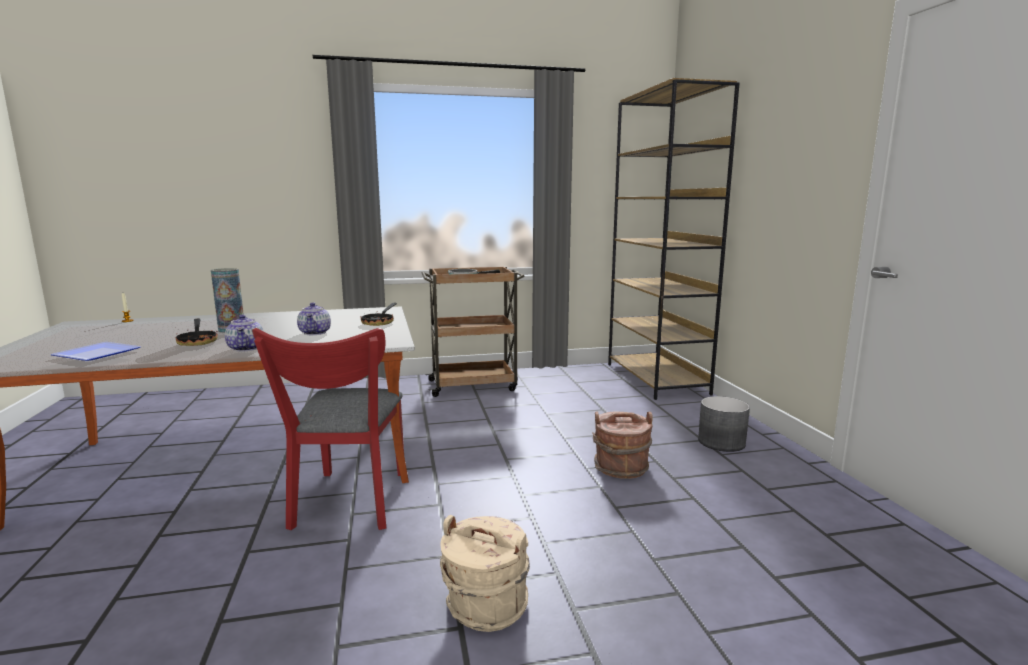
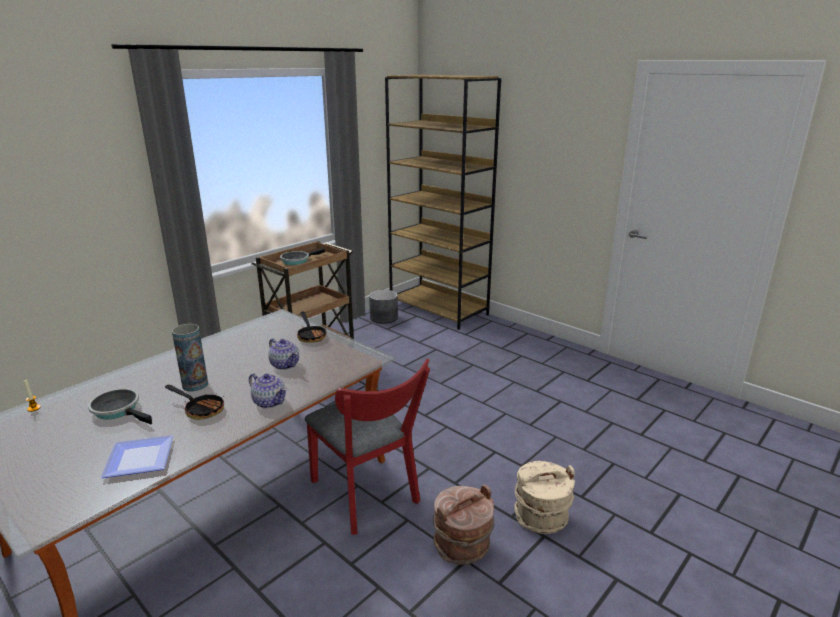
camera: 35 degrees left, 10 degrees up
(159, 331) = (119, 410): none -> frying pan
(620, 468) = (501, 395): brown bucket -> brown bucket (462, 546)
(722, 442) = (533, 354): grey planter -> grey planter (384, 318)

